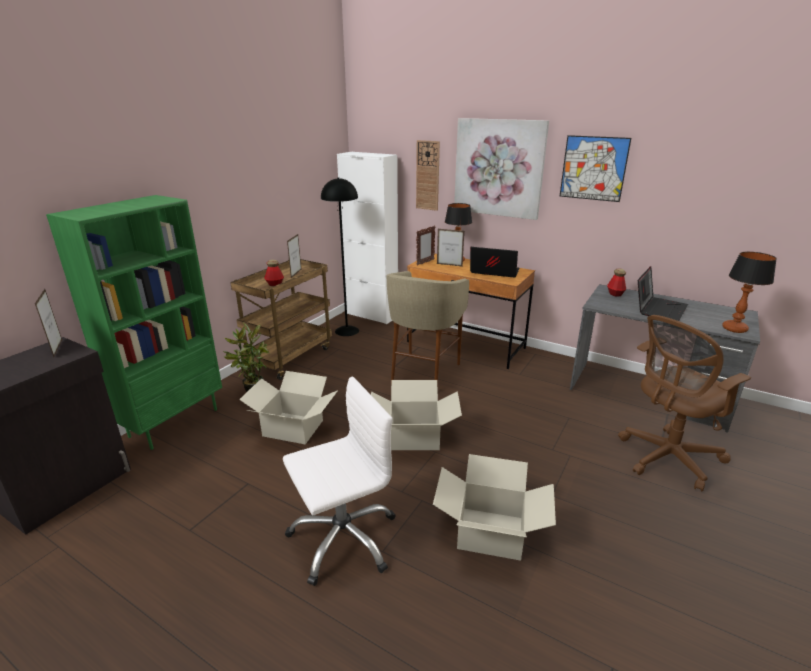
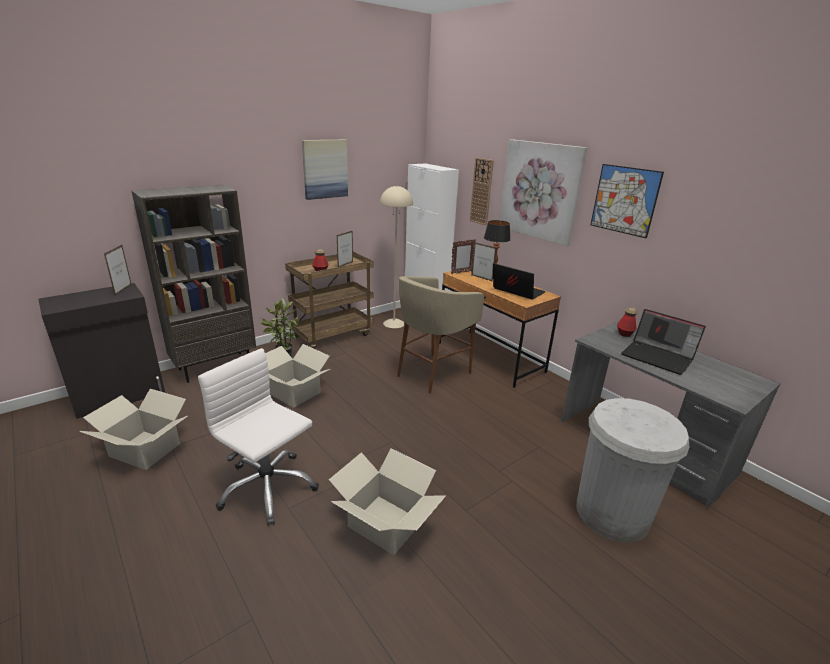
camera: 20 degrees right, 0 degrees up
(174, 422) = (215, 366): green bookcase -> brown bookcase
(259, 166) = (325, 169): none -> picture
(343, 538) = (267, 488): white office chair -> white office chair turned 135 degrees counterclockwise
(347, 331) = (394, 323): black floor lamp -> beige floor lamp
(414, 436) = (383, 424): cardboard box -> cardboard box (145, 449)
(659, 309) = (658, 357): laptop -> laptop turned 75 degrees clockwise
(666, 458) = (612, 513): brown office chair -> white trash can
(734, 329) = (726, 395): table lamp -> none

